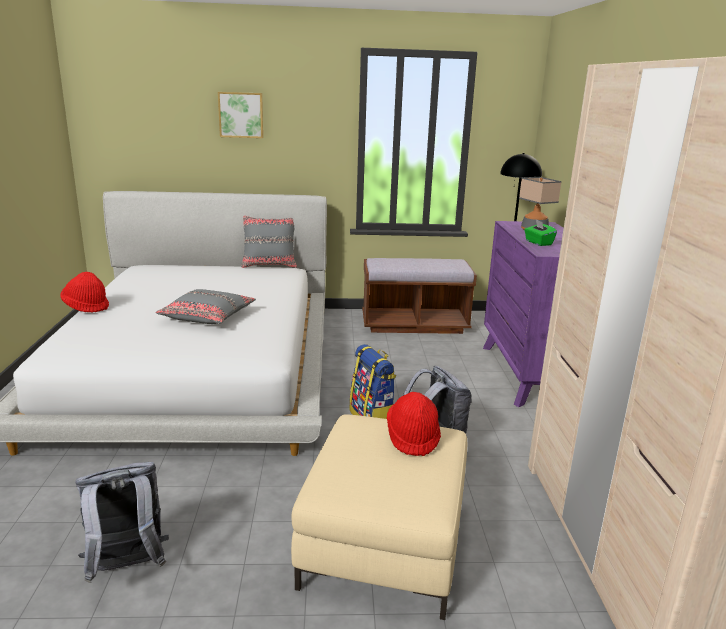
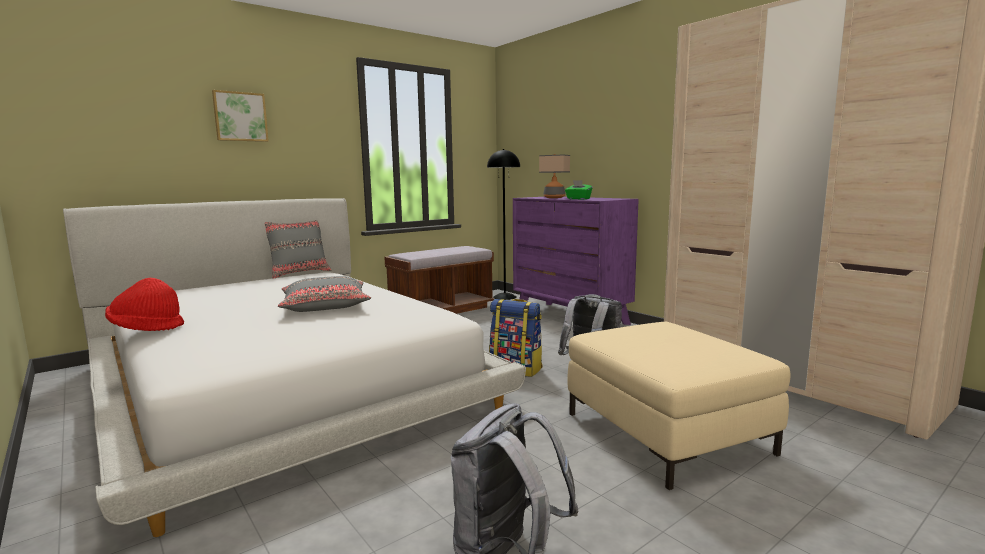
camera: 35 degrees left, 10 degrees down
(413, 437) = (656, 329): red hat -> none

